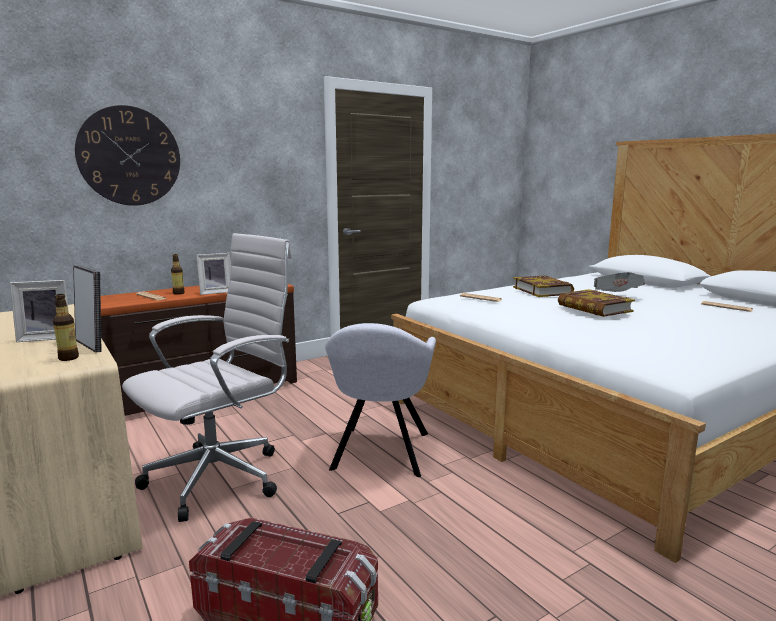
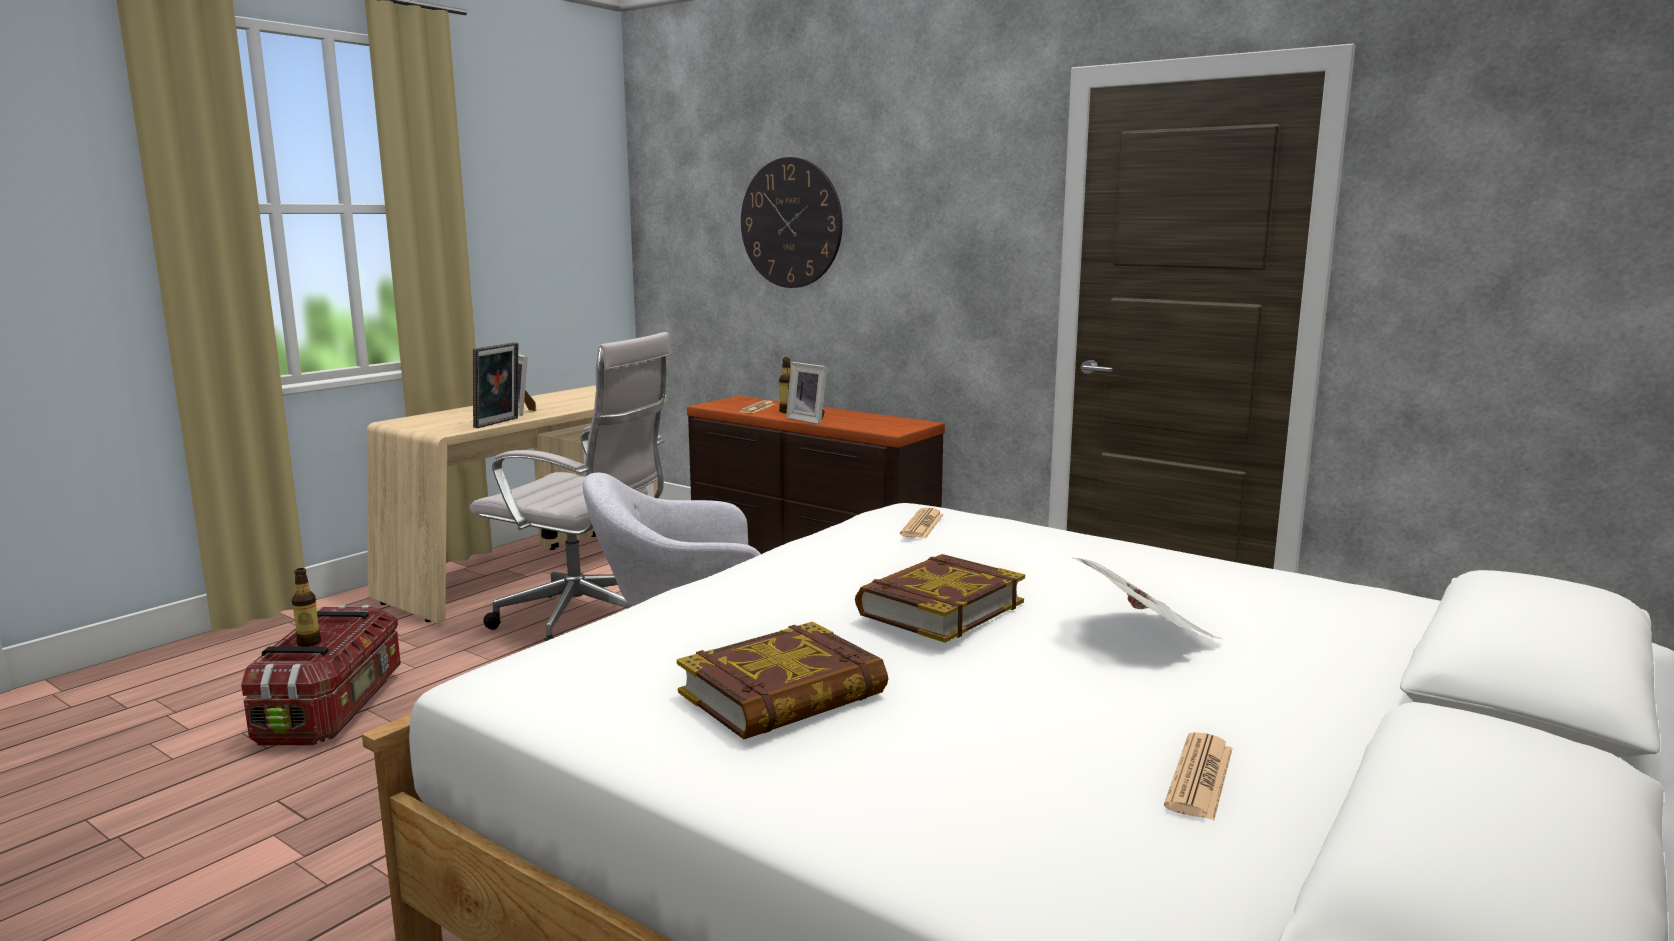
camera: 70 degrees right, 0 degrees up
(68, 358) = (456, 425): bottle -> bottle (309, 643)
(542, 291) = (1084, 564): book -> book (783, 694)

